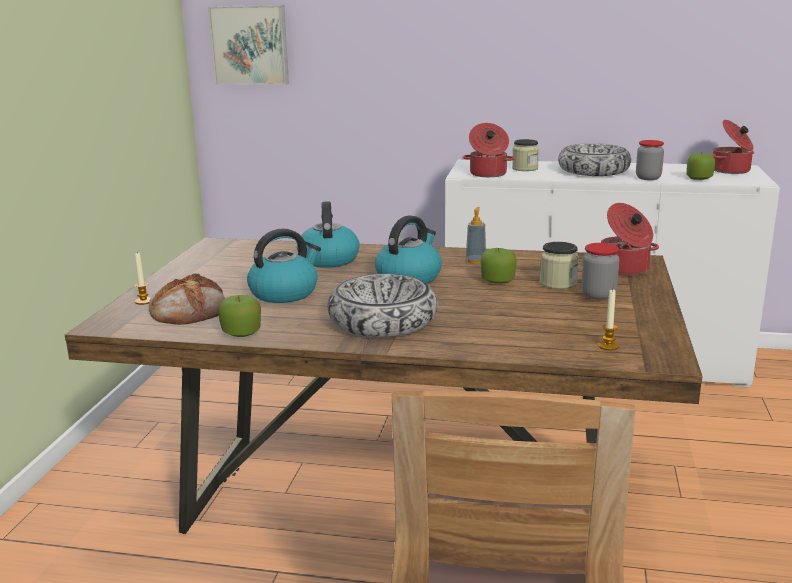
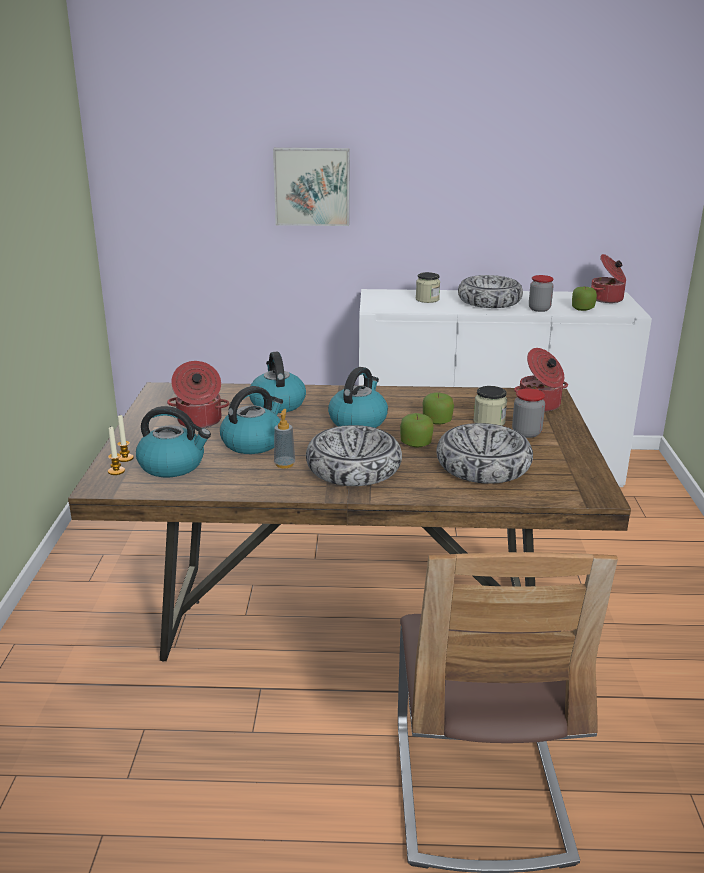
camera: 10 degrees left, 5 degrees up
(189, 310) = (173, 465): bread -> kettle
(242, 333) = (233, 488): apple -> apple (416, 444)
(250, 45) = (156, 179): picture -> picture (312, 186)
(475, 261) = (410, 401): soap dispenser -> soap dispenser (284, 464)
(487, 174) = (396, 307): cooking pot -> cooking pot (199, 421)
(534, 325) = (483, 466): none -> bowl
(608, 346) = (550, 484): candle -> candle (116, 471)

